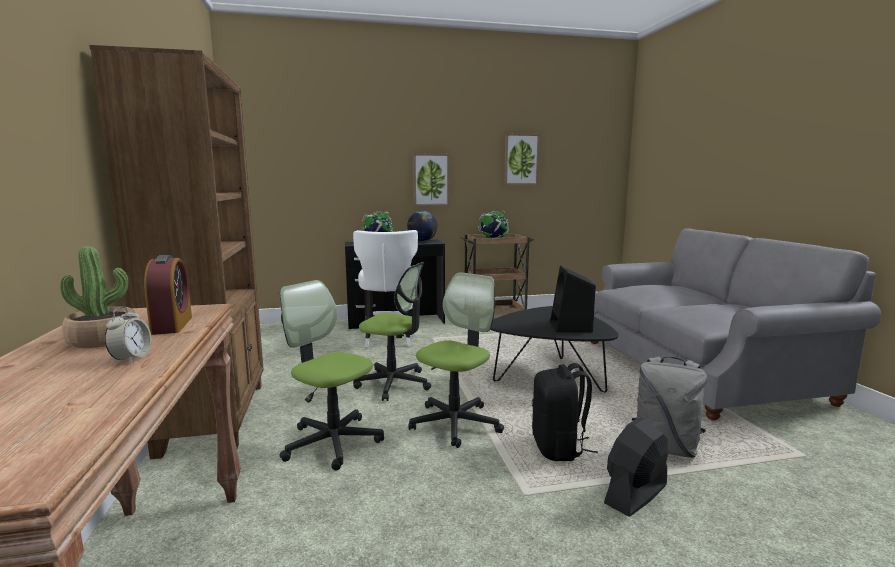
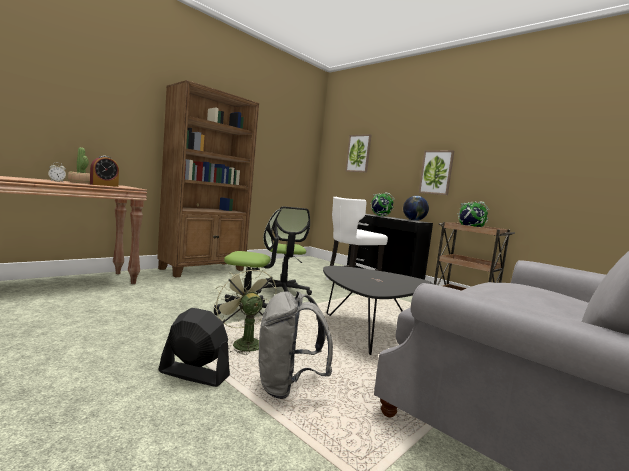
camera: 55 degrees right, 5 degrees down
(332, 442) = (197, 290): office chair -> none
(521, 159) = (529, 155): picture -> picture (358, 153)
(559, 448) = (243, 343): black backpack -> green fan
(571, 327) = (369, 283): black speaker -> none

